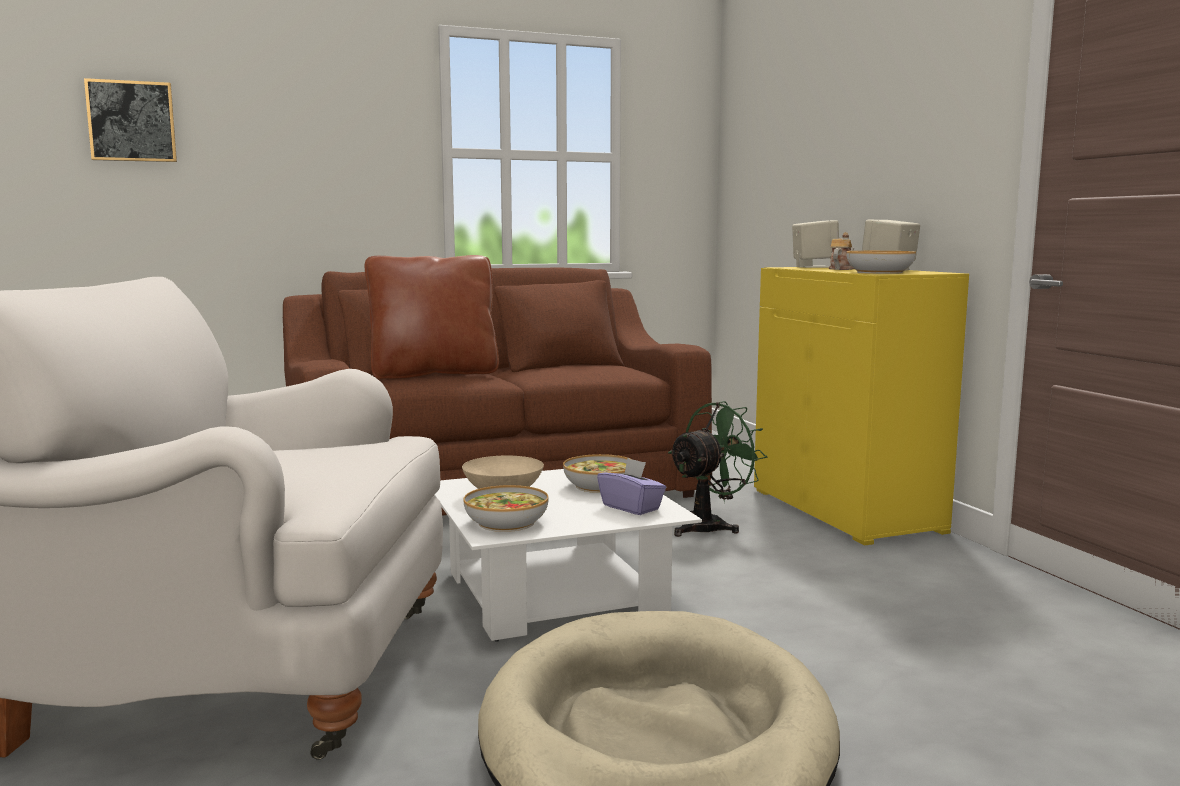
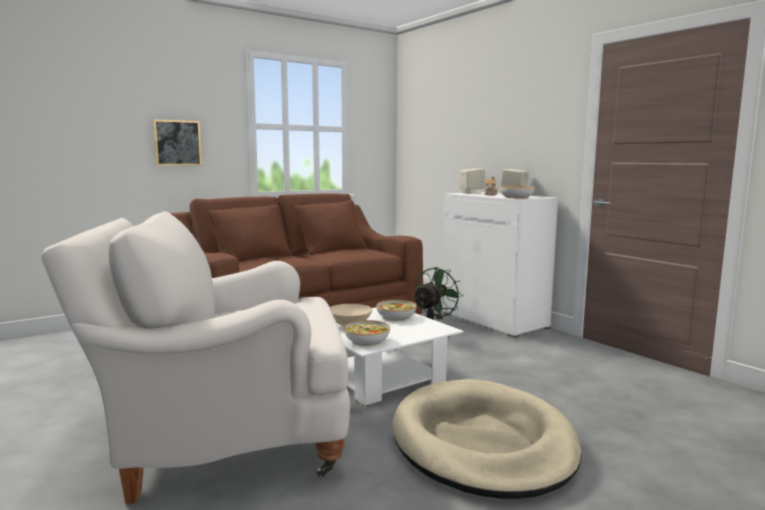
camera: 15 degrees left, 0 degrees up
(131, 121) = (59, 104): picture -> picture (177, 143)
(434, 373) = (272, 258): brown pillow -> none
(631, 507) = (423, 327): purple tissue box -> none
(847, 510) = (494, 320): yellow cabinet -> white cabinet

